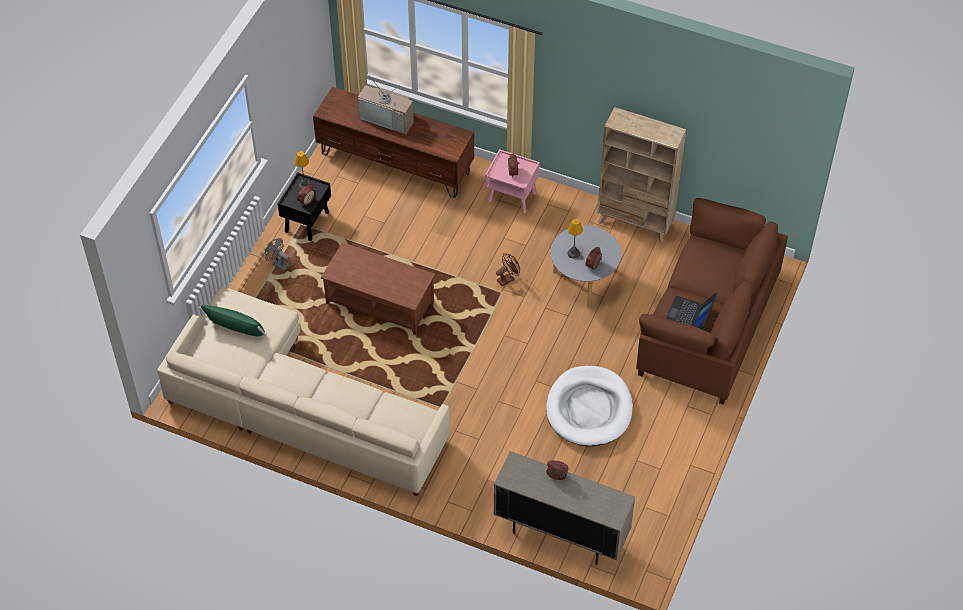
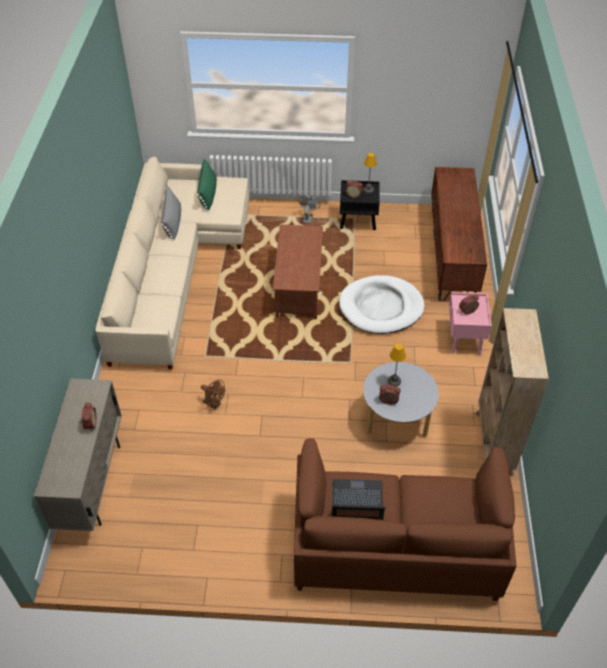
camera: 70 degrees right, 5 degrees down
(267, 371) = (173, 222): none -> grey pillow
(388, 118) = (463, 208): television -> none
(508, 279) = (369, 362): brown fan -> brown fan (214, 404)
(589, 409) = (245, 467): white dog bed -> white dog bed (381, 307)

